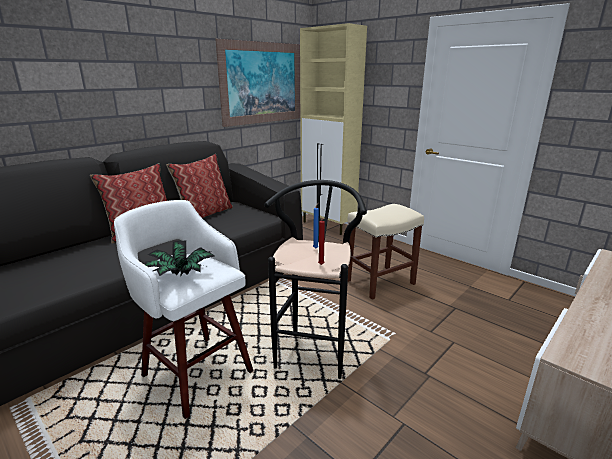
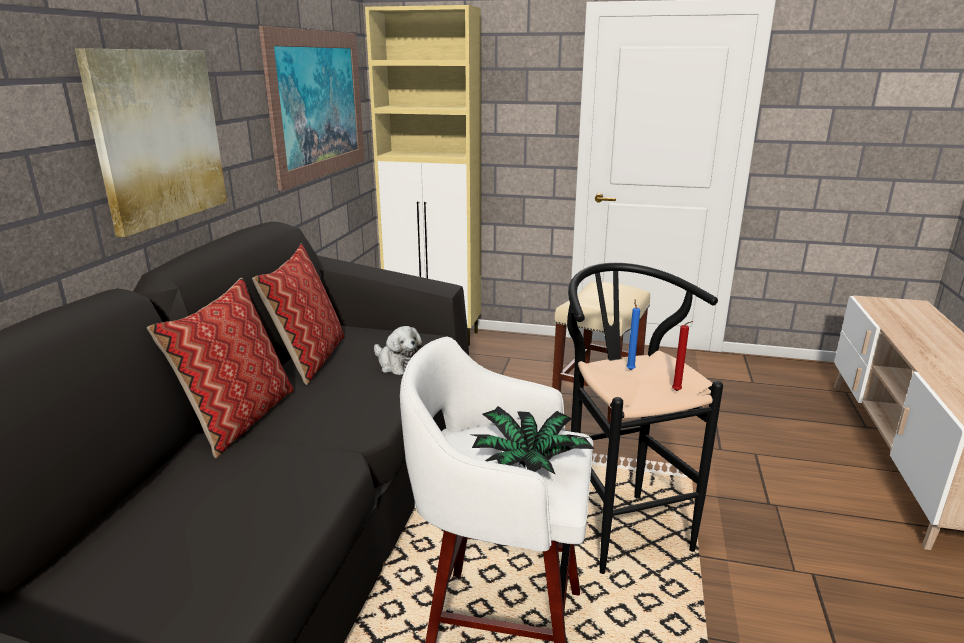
camera: 30 degrees left, 0 degrees up
(135, 91) = (158, 137): none -> picture
(236, 225) = (397, 364): none -> plush toy

